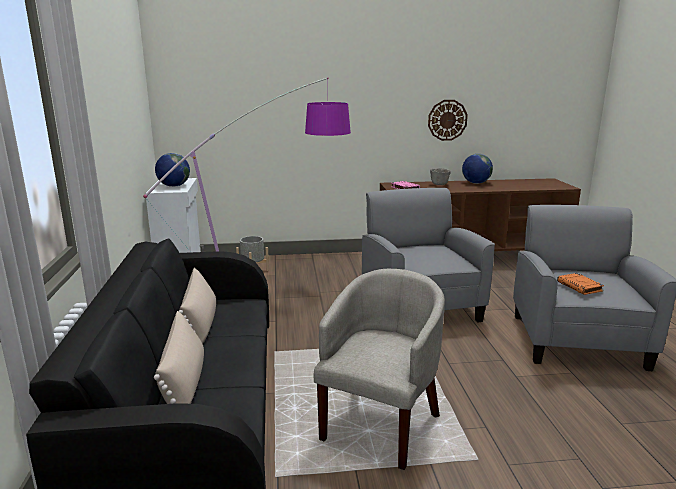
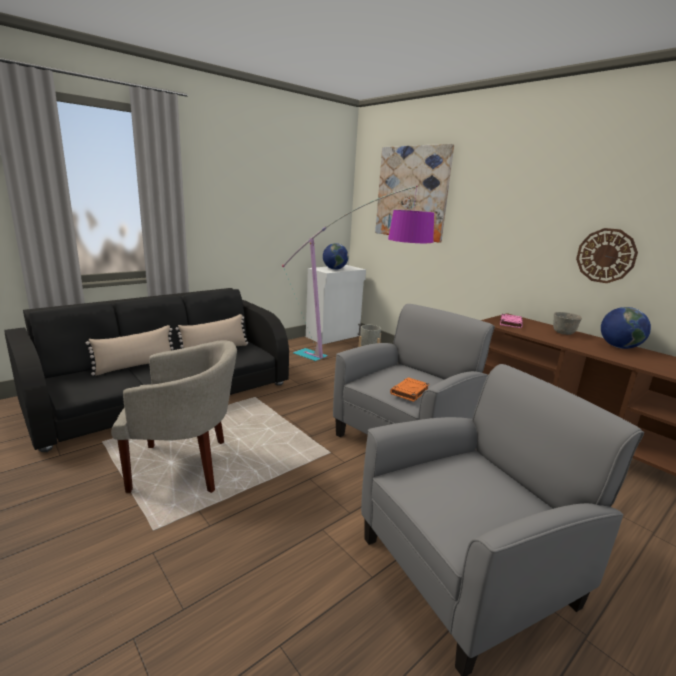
camera: 55 degrees right, 0 degrees up
(248, 81) = (412, 193): none -> picture
(580, 287) = (439, 483): orange book -> orange book (409, 392)

